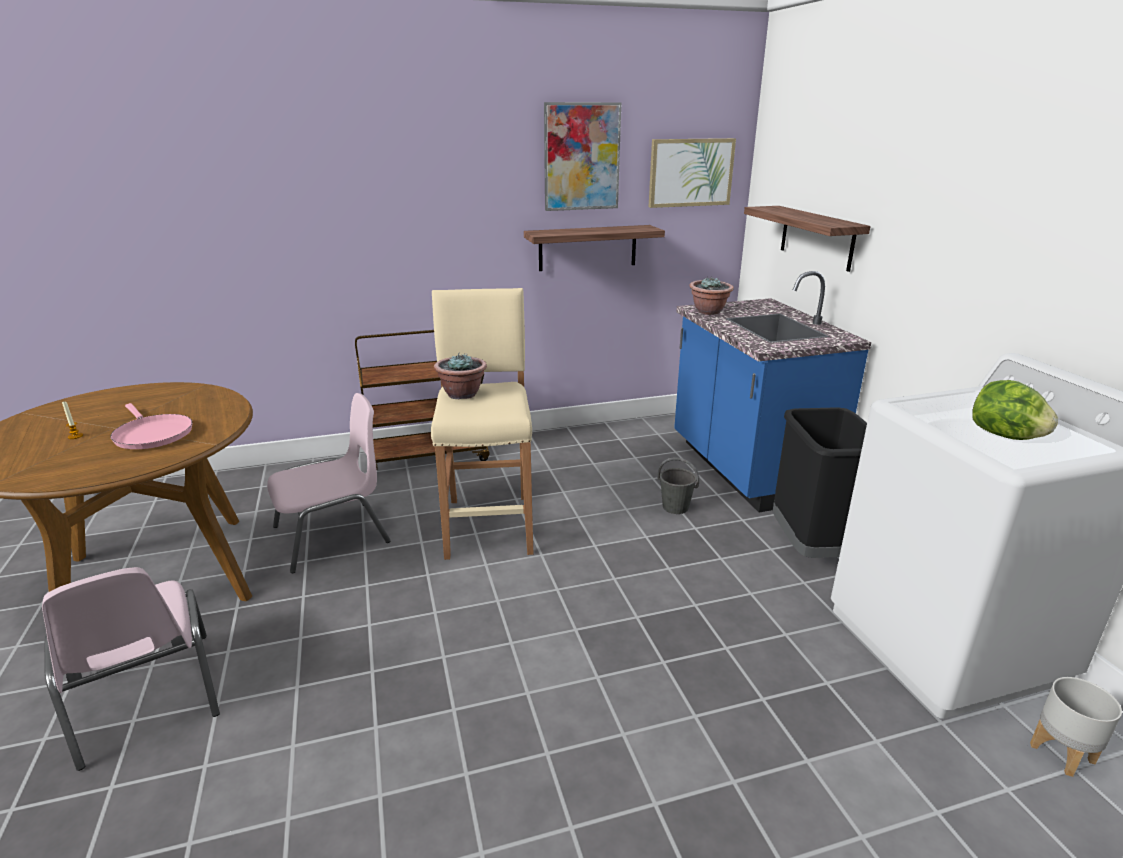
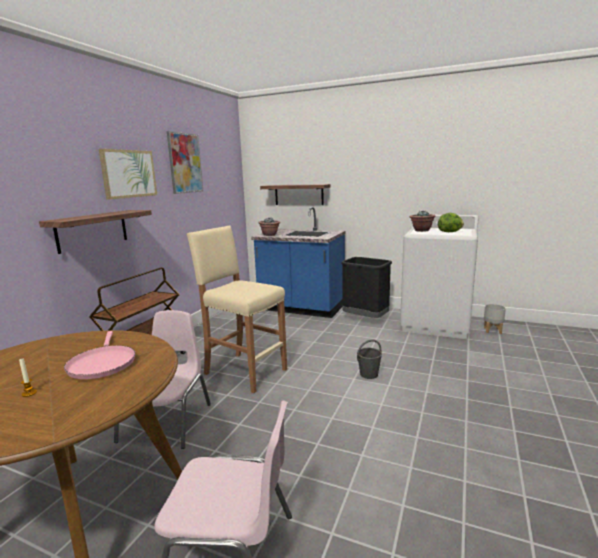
camera: 50 degrees left, 10 degrees down
(152, 434) = (102, 363): pink frying pan -> pink frying pan turned 75 degrees clockwise
(462, 394) = (229, 289): potted plant -> potted plant (421, 230)
(587, 248) = (193, 214): shelf -> shelf (92, 230)
(676, 507) = (303, 329): grey bucket -> grey bucket (369, 374)
(690, 172) = (224, 172): picture -> picture (128, 174)

